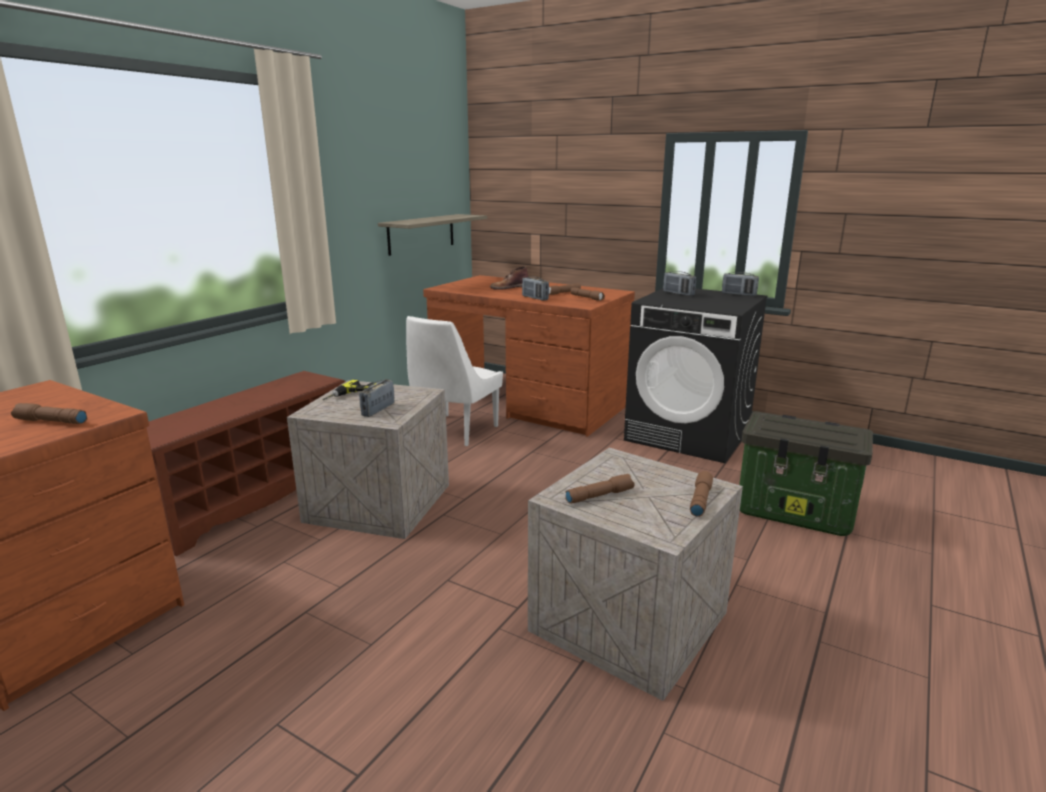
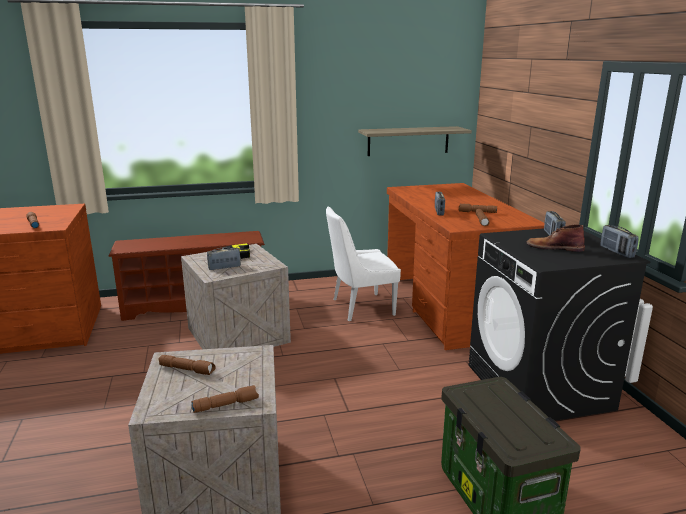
camera: 45 degrees right, 0 degrees up
(509, 287) = (450, 198): brown boot -> brown boot (554, 247)

